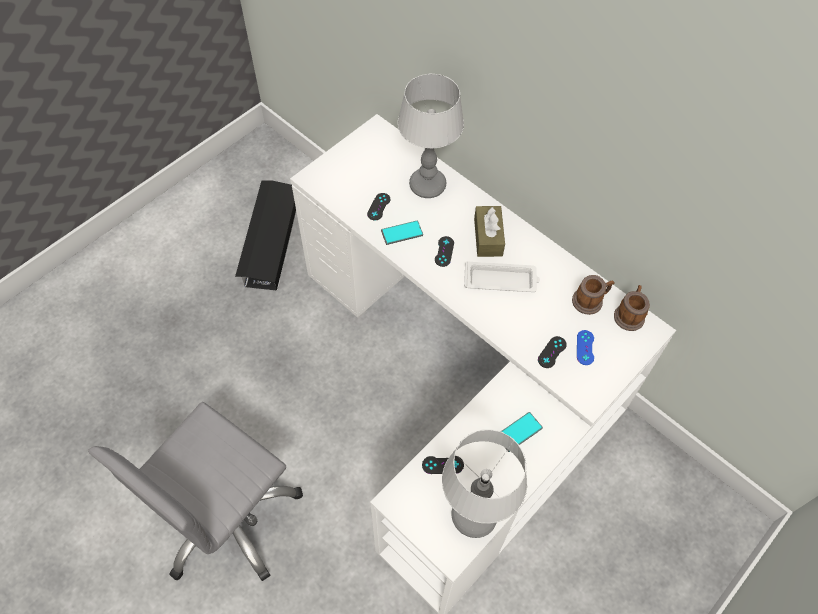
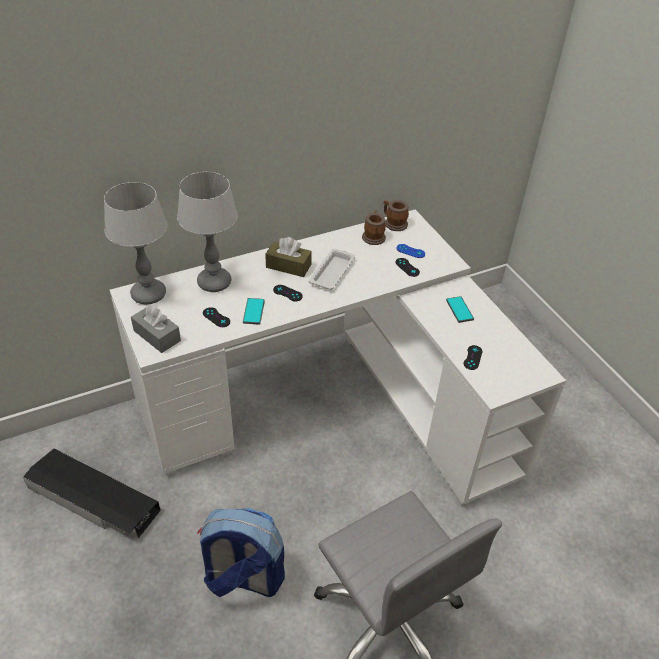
camera: 70 degrees left, 15 degrees down
(234, 380) = (243, 577): none -> backpack
(333, 173) = (157, 336): none -> grey tissue box
(474, 514) = (517, 353): table lamp -> table lamp (148, 294)

